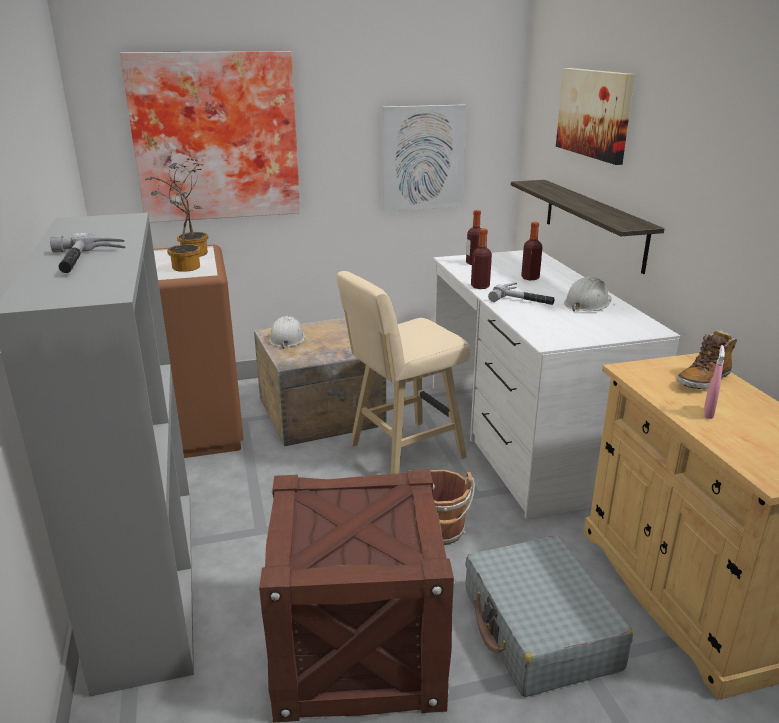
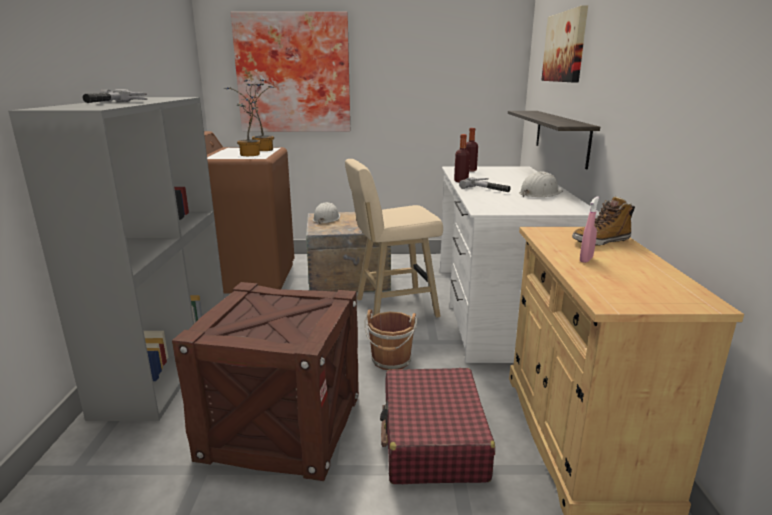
camera: 15 degrees right, 5 degrees down
(422, 158) = (445, 95): picture -> none
(530, 278) = (506, 179): bottle -> none
(539, 629) = (433, 439): grey suitcase -> red suitcase

